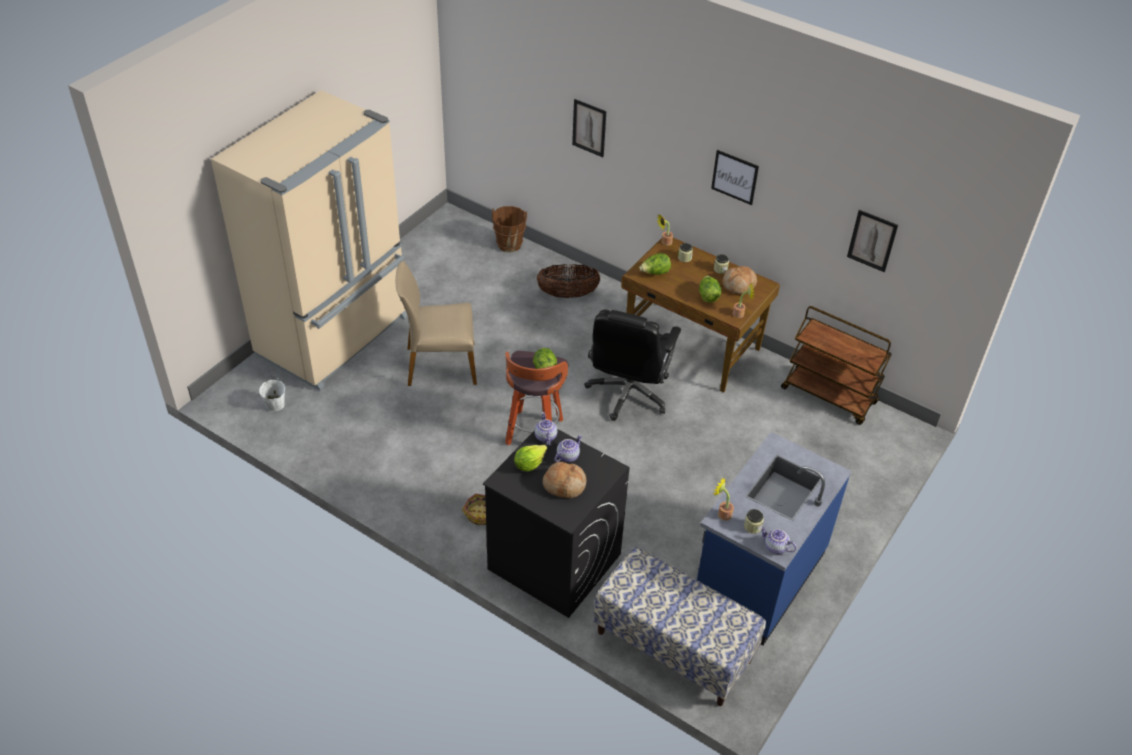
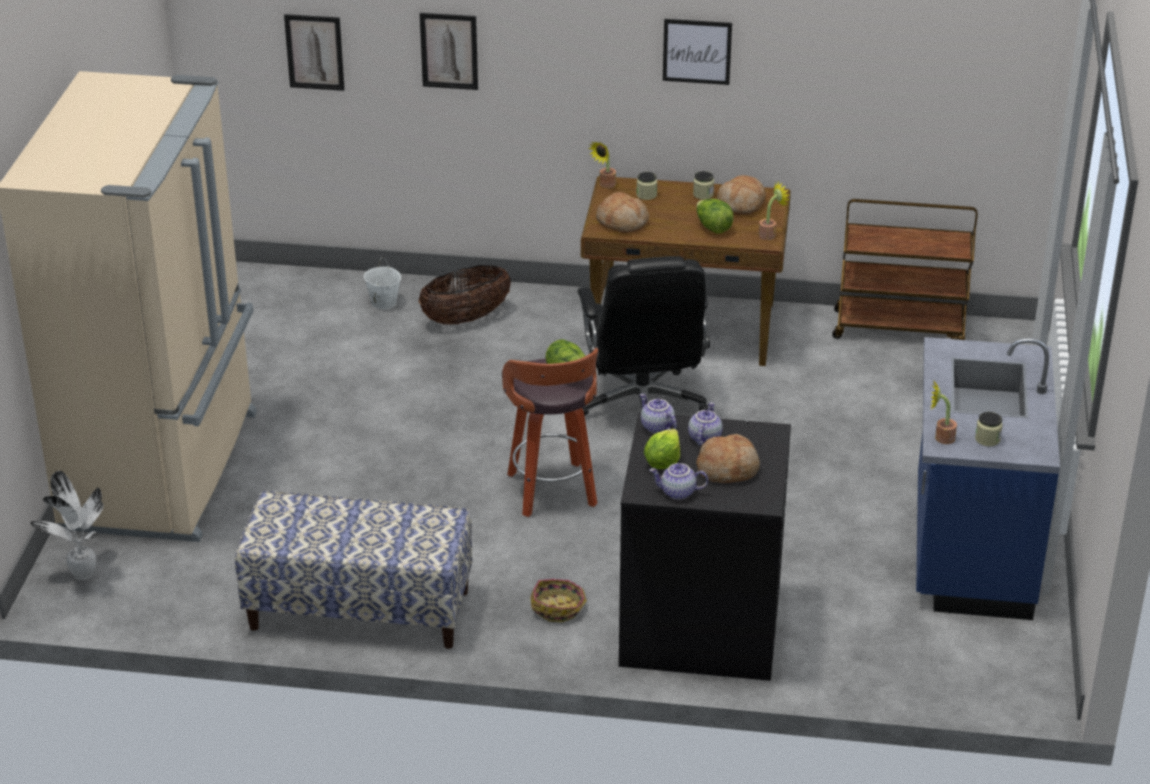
camera: 25 degrees left, 10 degrees down
(248, 388) = (82, 575): none -> potted plant
(275, 404) = (143, 581): white bucket -> white bucket (383, 302)
(440, 364) = (352, 455): beige chair -> none
(509, 244) = (333, 284): brown bucket -> none
(655, 273) = (622, 222): lettuce -> bread
(673, 647) = (927, 662): bench -> bench (359, 610)
(775, 547) = (1031, 451): teapot -> teapot (677, 493)
(872, 240) = (915, 77): picture -> picture (314, 52)

